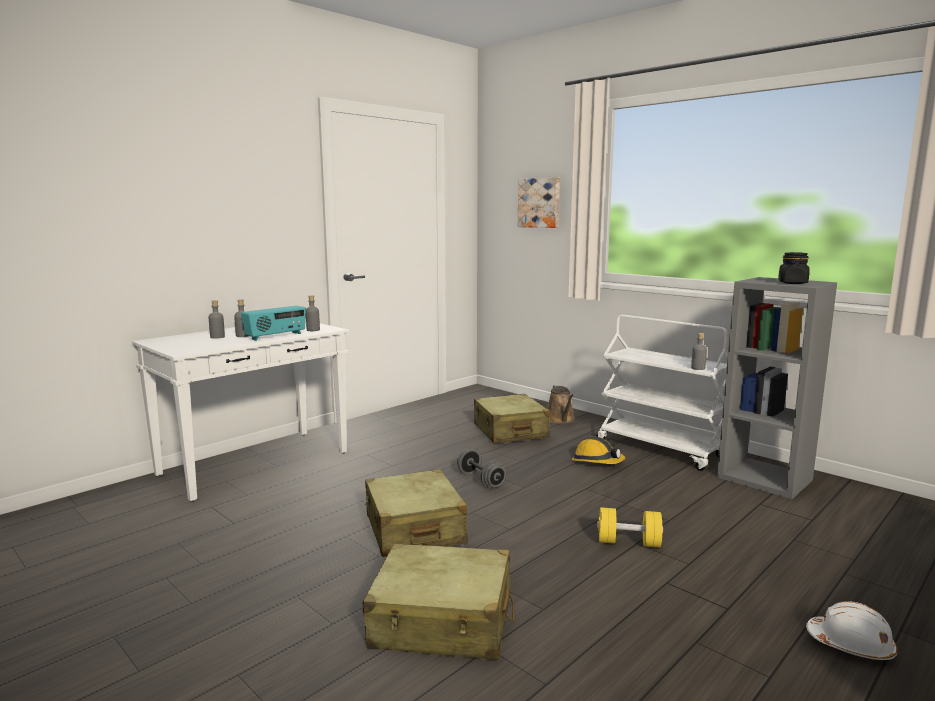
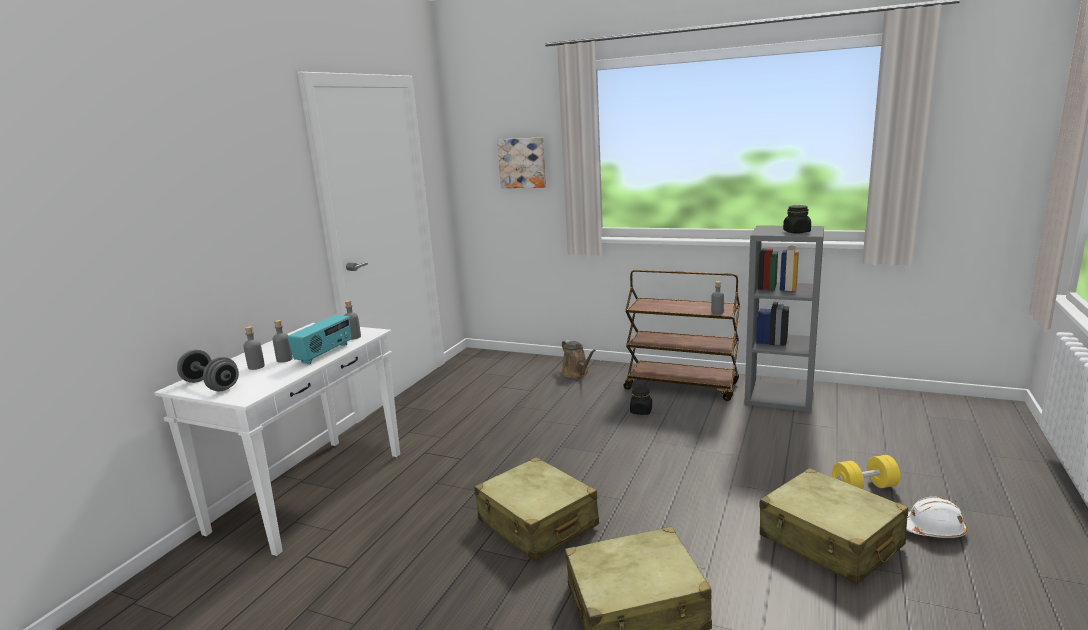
camera: 20 degrees left, 5 degrees up
(480, 480) = (556, 455): grey dumbbell -> grey dumbbell (211, 385)
(510, 431) = (541, 395): beige suitcase -> beige suitcase (830, 541)
(597, 462) = (641, 411): hard hat -> black jar
(628, 542) = (724, 485): yellow dumbbell -> yellow dumbbell (864, 487)
(660, 449) = (682, 386): white cart -> brown cart

